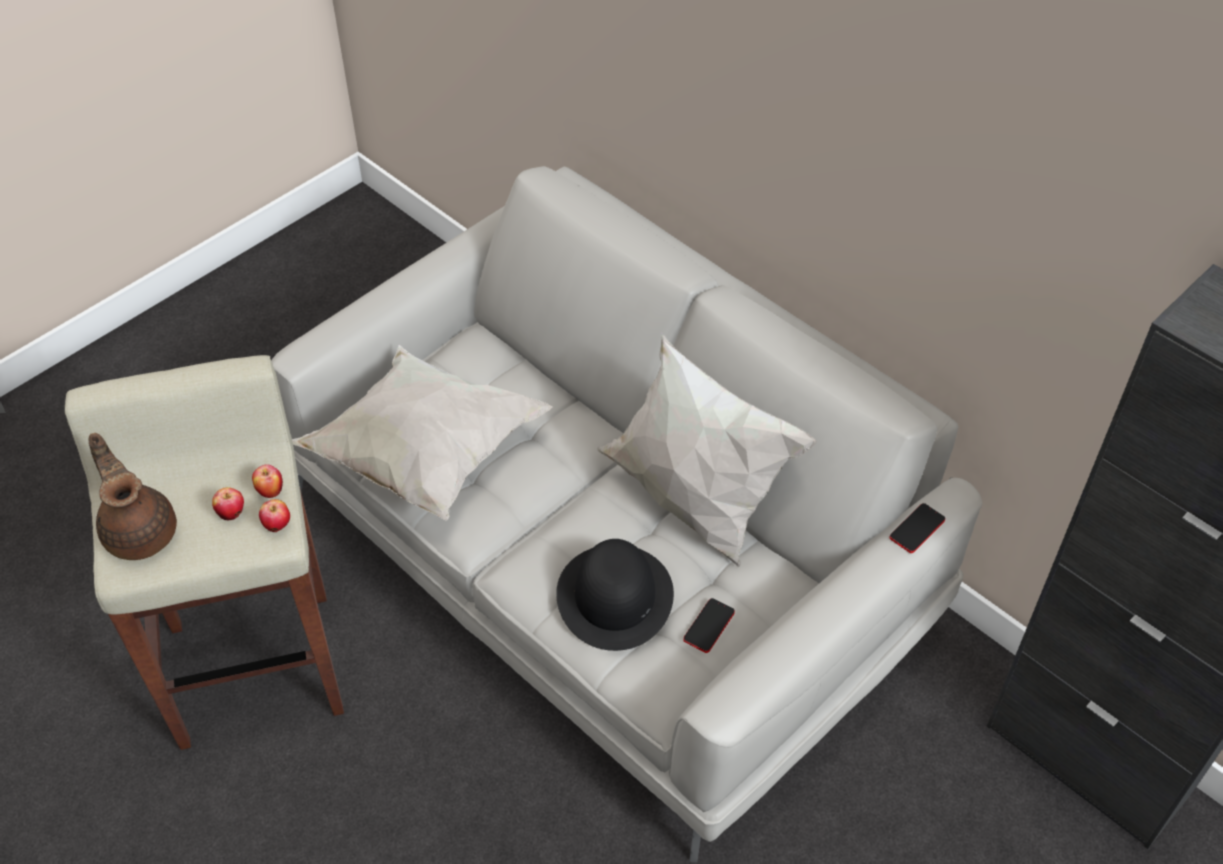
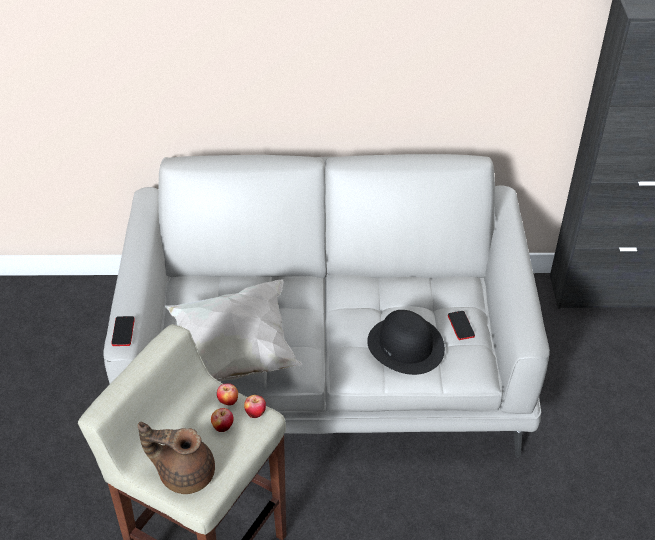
camera: 45 degrees left, 5 degrees down
(693, 505) = (387, 282): white pillow -> none
(917, 529) = (508, 215): phone -> phone (123, 331)

